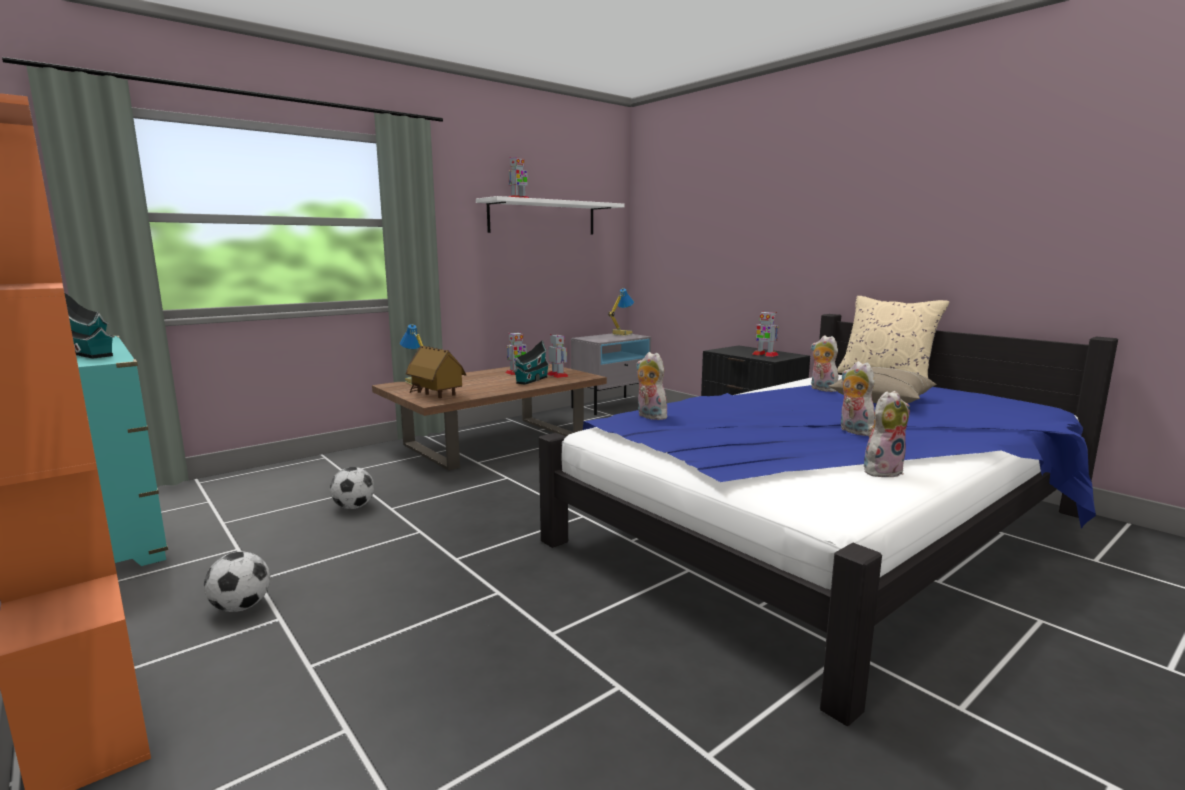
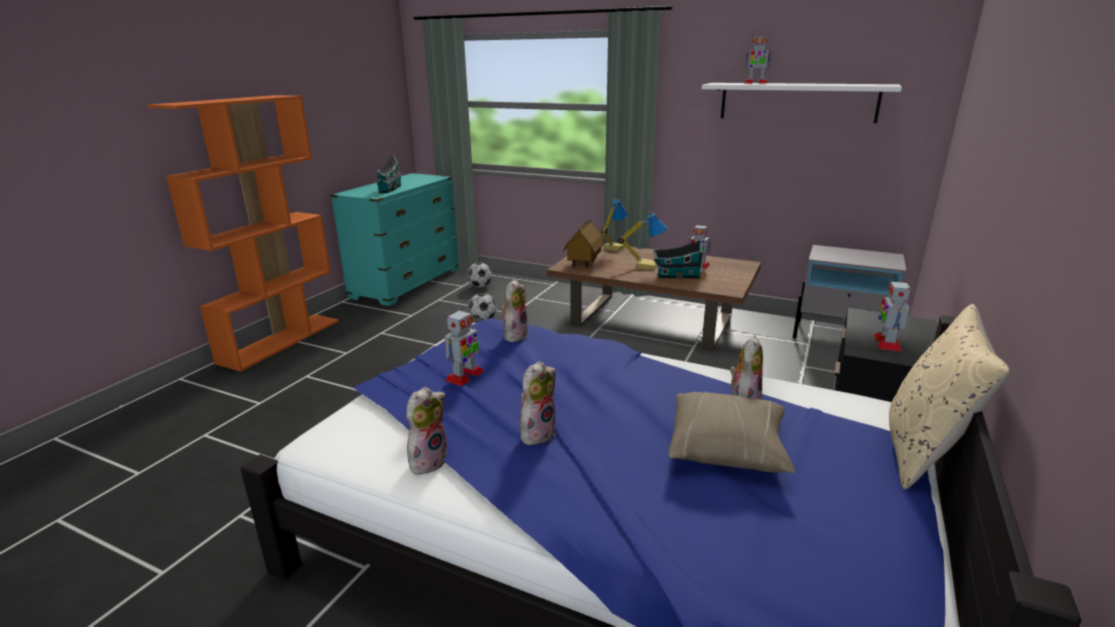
camera: 65 degrees right, 10 degrees up
(241, 607) = (353, 340): football -> football (480, 286)
(558, 375) = (712, 280): toy robot -> toy robot (464, 376)
(621, 334) = (888, 256): table lamp -> table lamp (646, 266)
(882, 471) = (428, 460): plush toy -> plush toy turned 90 degrees counterclockwise

